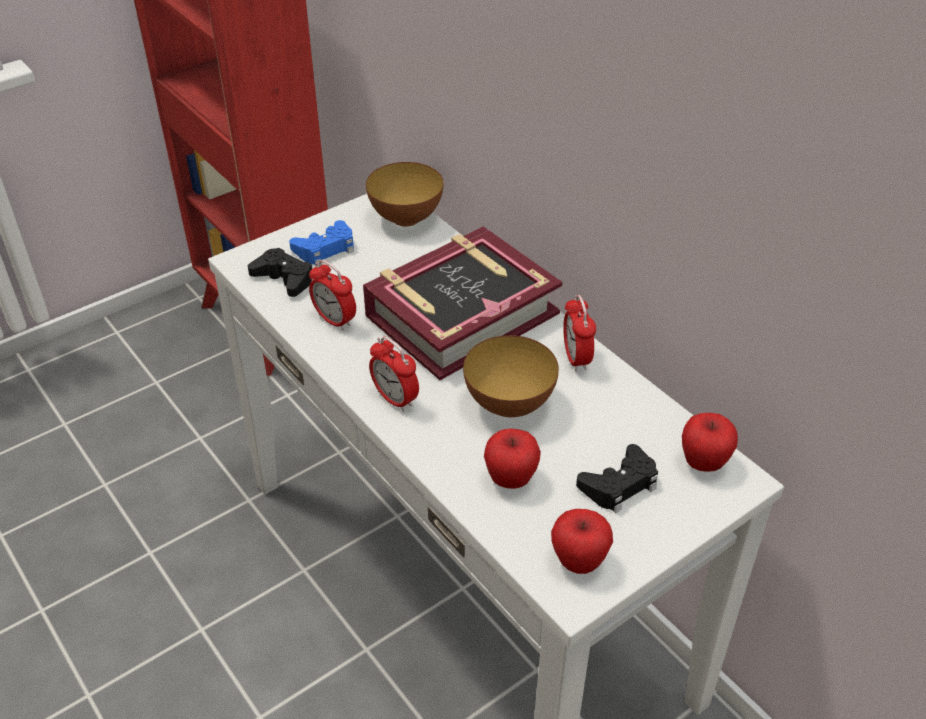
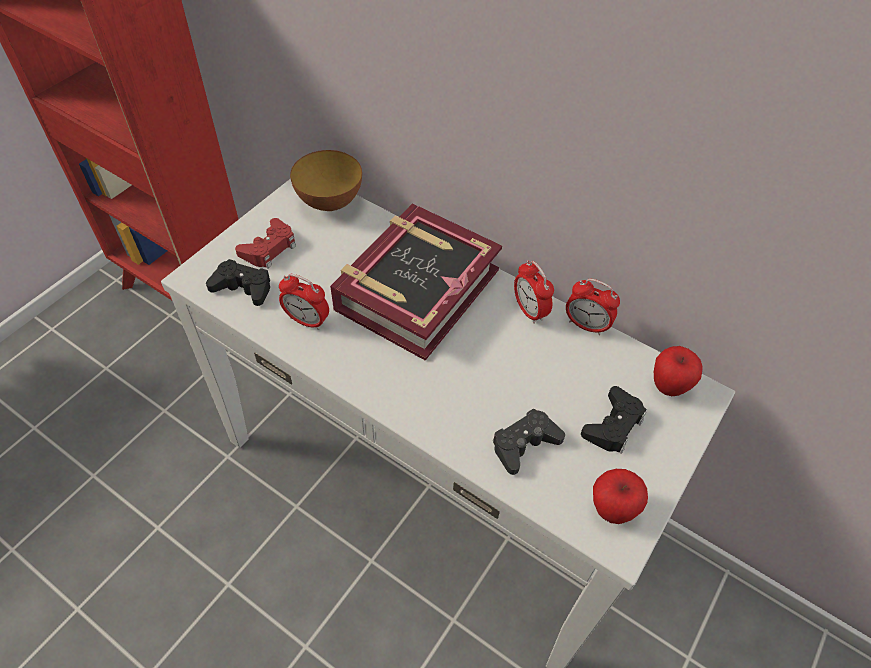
camera: 20 degrees left, 10 degrees up
(325, 249) = (269, 248): blue game controller -> red game controller
(395, 399) = (393, 389): alarm clock -> alarm clock (586, 325)
(509, 404) = (493, 370): bowl -> none
(510, 479) = (524, 444): apple -> black game controller

